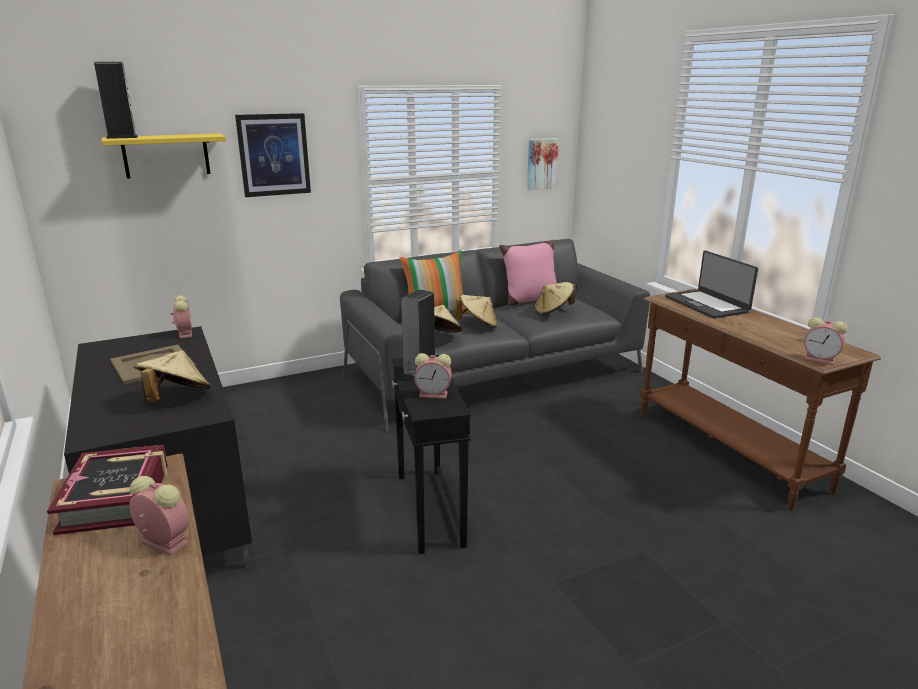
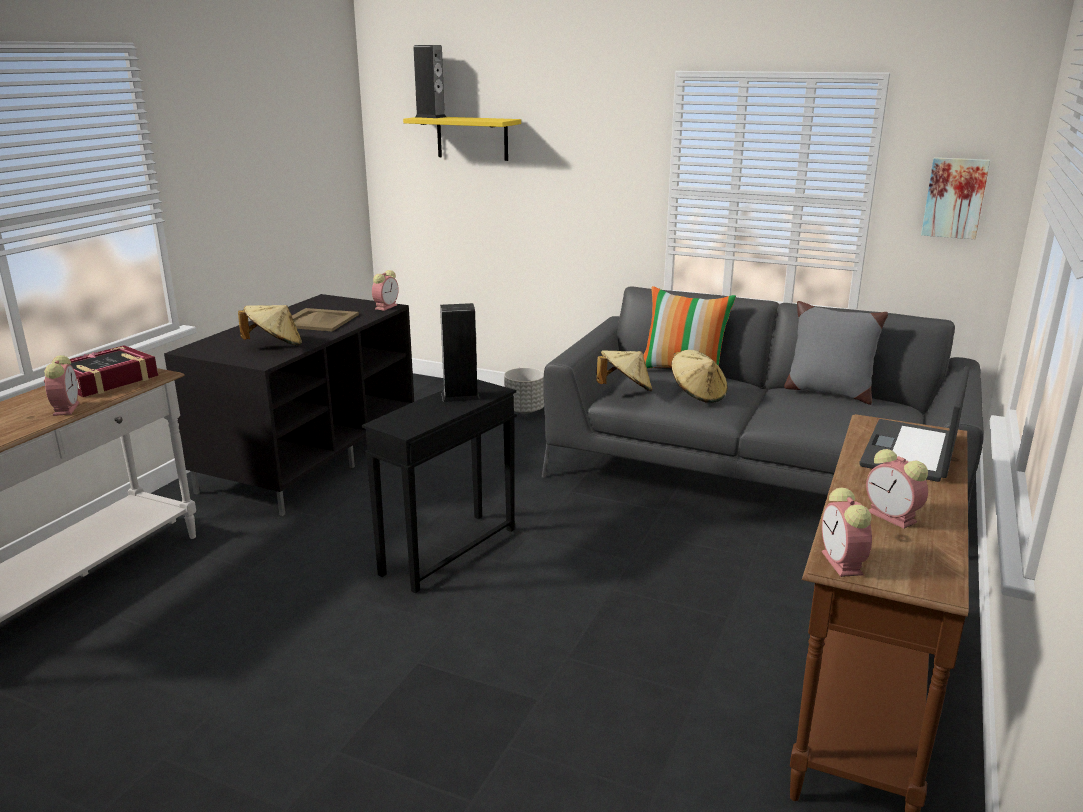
camera: 50 degrees right, 0 degrees up
(274, 155) = (571, 147): picture -> none
(281, 394) = (525, 410): none -> grey planter
(434, 394) = (424, 415): alarm clock -> alarm clock (894, 517)
(529, 300) = (828, 392): pink pillow -> grey pillow
(553, 311) = (819, 412): beige hat -> none

